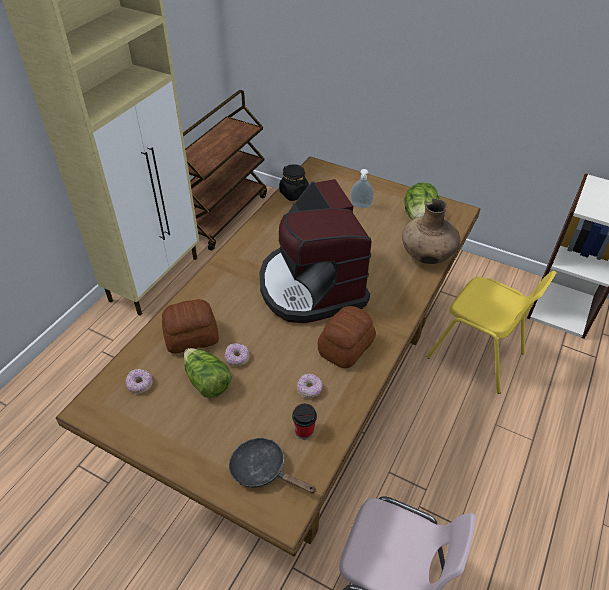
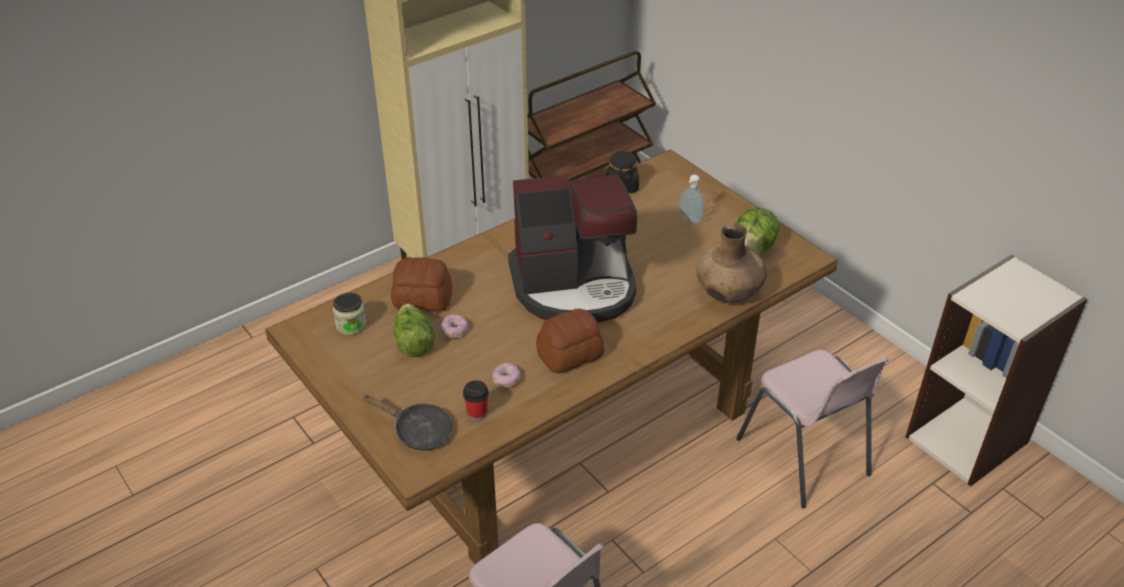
camera: 25 degrees right, 5 degrees down
(140, 385) = (351, 325): donut -> jar
(263, 470) = (418, 431): black frying pan -> black frying pan turned 150 degrees clockwise
(311, 286) = (574, 286): coffee machine -> coffee machine turned 105 degrees counterclockwise
(476, 356) = (804, 457): yellow chair -> pink chair

